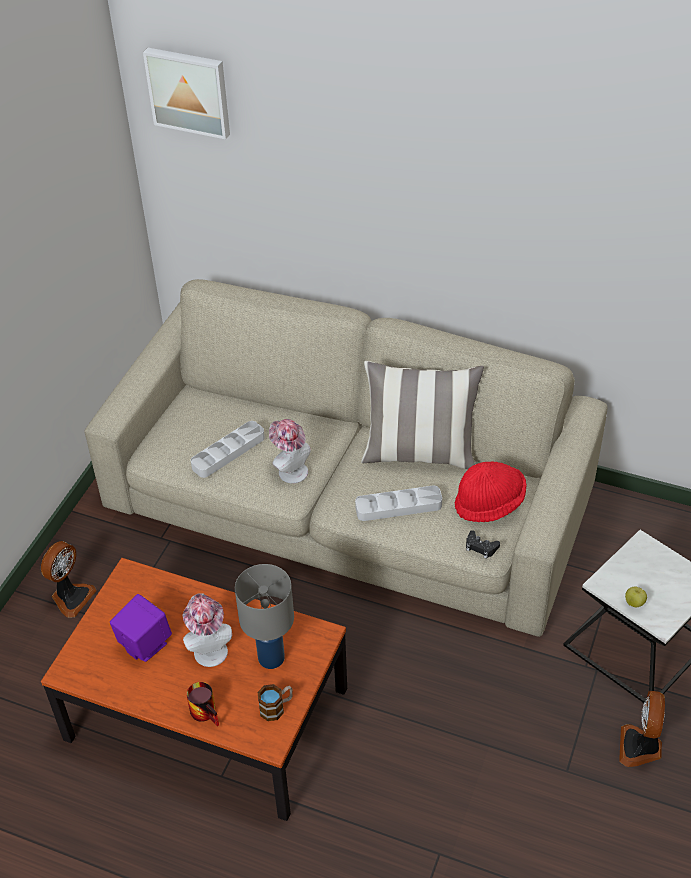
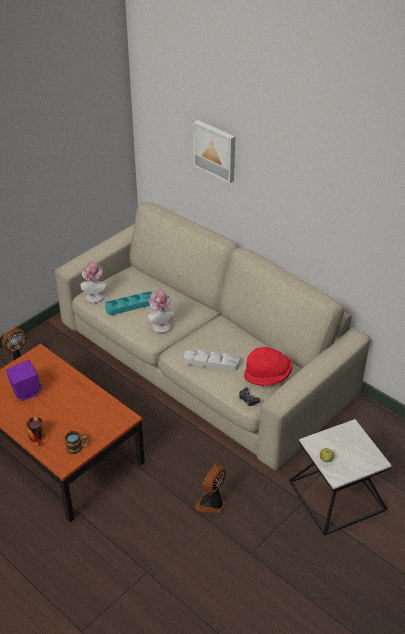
camera: 20 degrees right, 5 degrees down
(189, 91) = (161, 85): picture -> picture (215, 150)
(209, 648) = (59, 405): hat -> hat (94, 295)
(228, 452) = (131, 305): grey tray -> turquoise tray
(270, 658) = (89, 420): grey table lamp -> none
(420, 453) = (243, 338): pillow -> none
(640, 747) = (305, 556): fan -> fan (212, 503)

